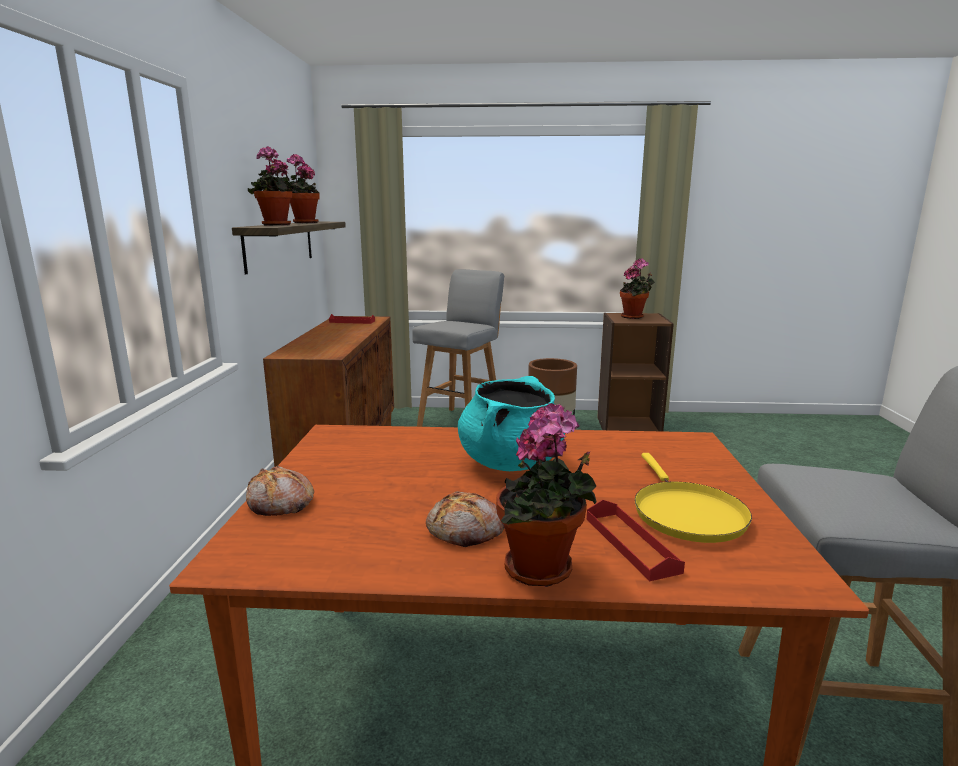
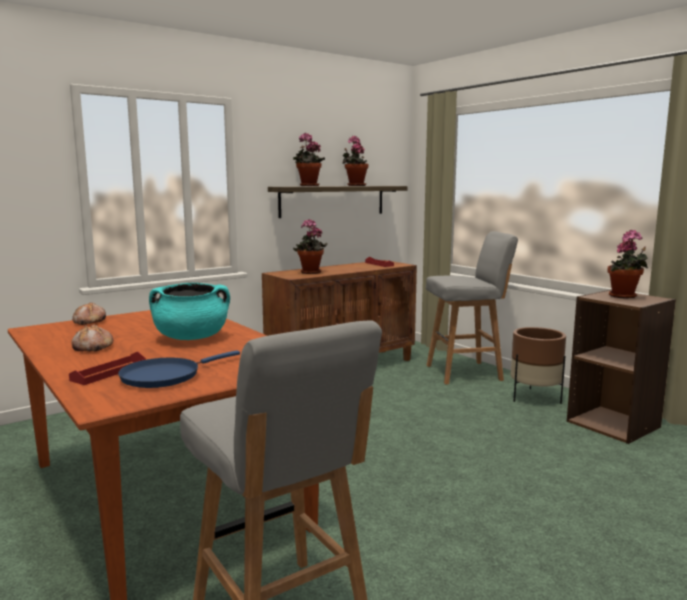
camera: 50 degrees right, 5 degrees down
(543, 571) = (62, 364): potted plant -> potted plant (310, 273)
(685, 513) = (165, 376): yellow frying pan -> blue frying pan

